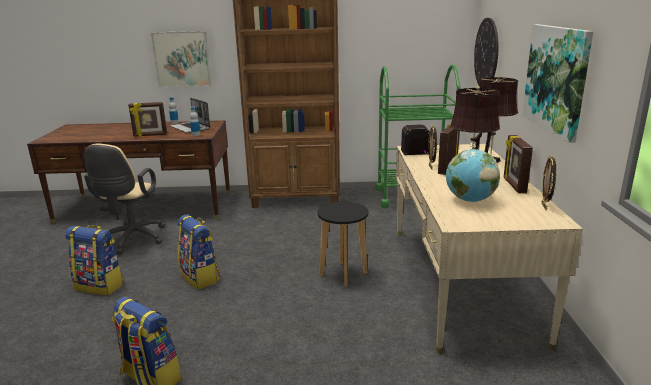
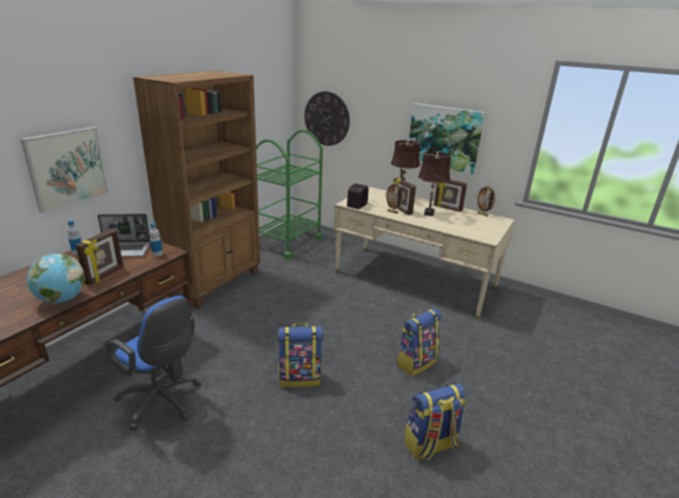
camera: 60 degrees left, 5 degrees up
(100, 286) = (245, 448): backpack -> backpack (416, 362)
(132, 240) = (162, 402): beige office chair -> blue office chair
(343, 274) = (367, 313): black stool -> none
(470, 200) = (458, 224): globe -> globe (61, 300)

